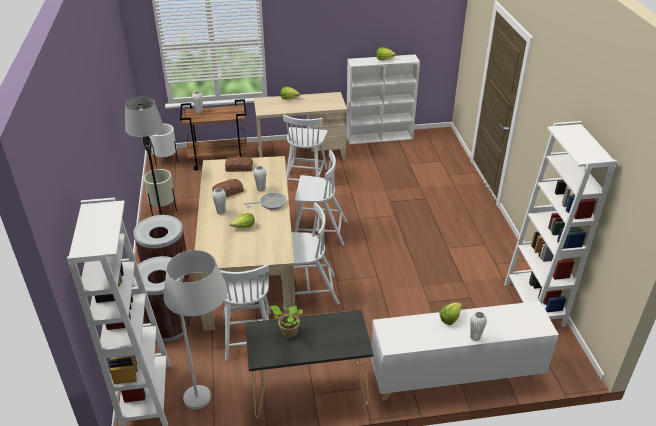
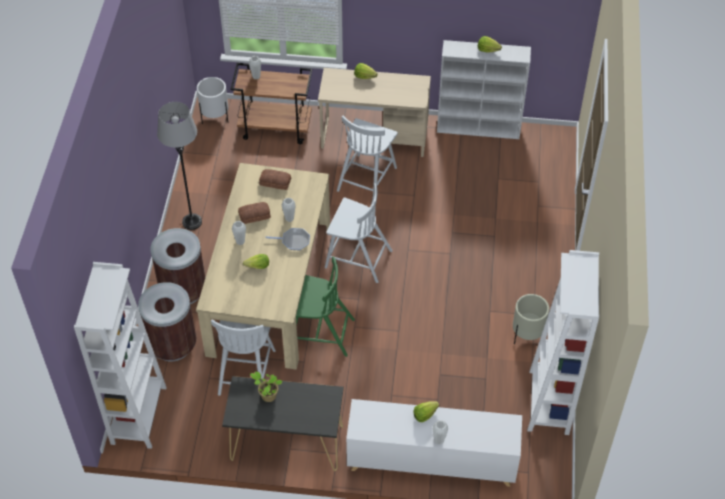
camera: 15 degrees right, 15 degrees up
(163, 209) = (197, 191): beige planter -> beige planter (527, 335)
(212, 395) = (197, 427): white floor lamp -> none
(307, 291) = (320, 333): white chair -> green chair

